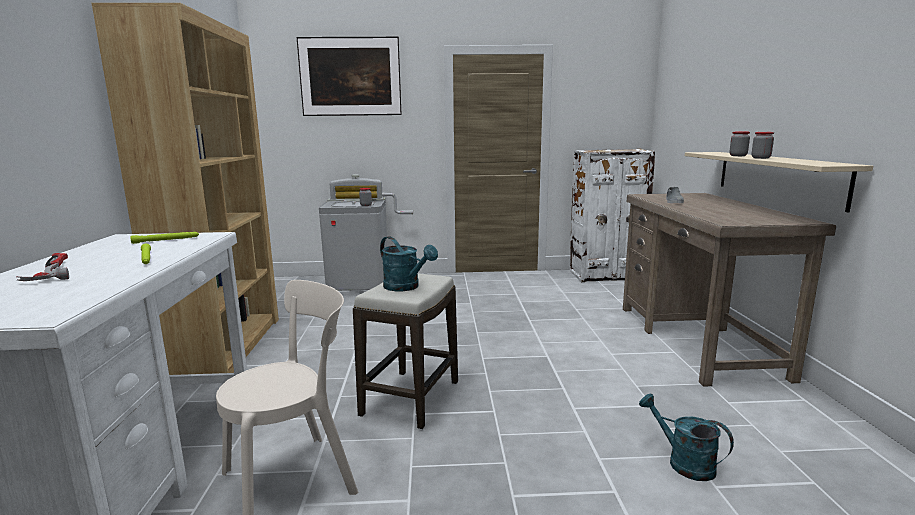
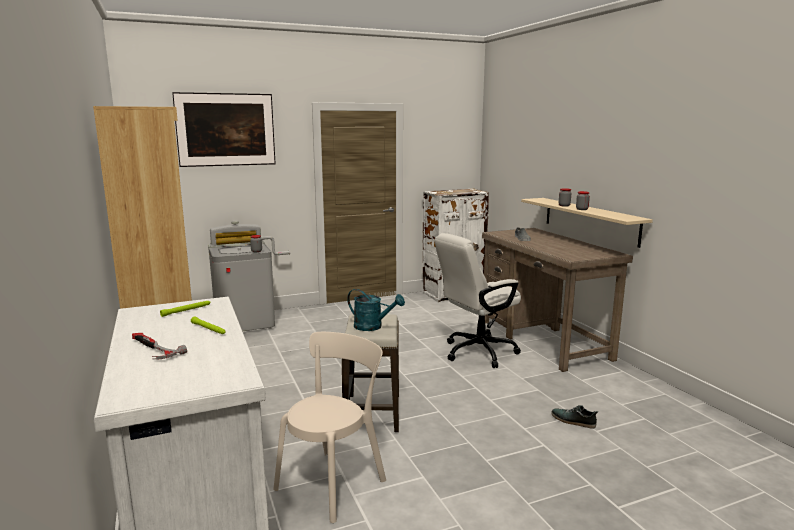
camera: 20 degrees left, 0 degrees up
(592, 345) = (476, 353): none -> white office chair
(683, 462) = (573, 421): turquoise watering can -> shoe

